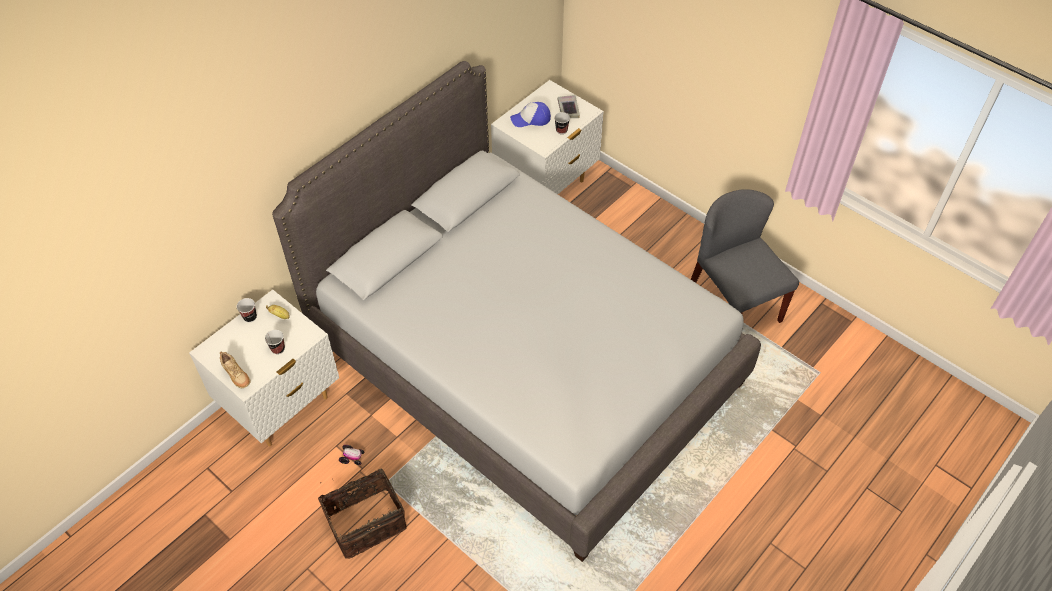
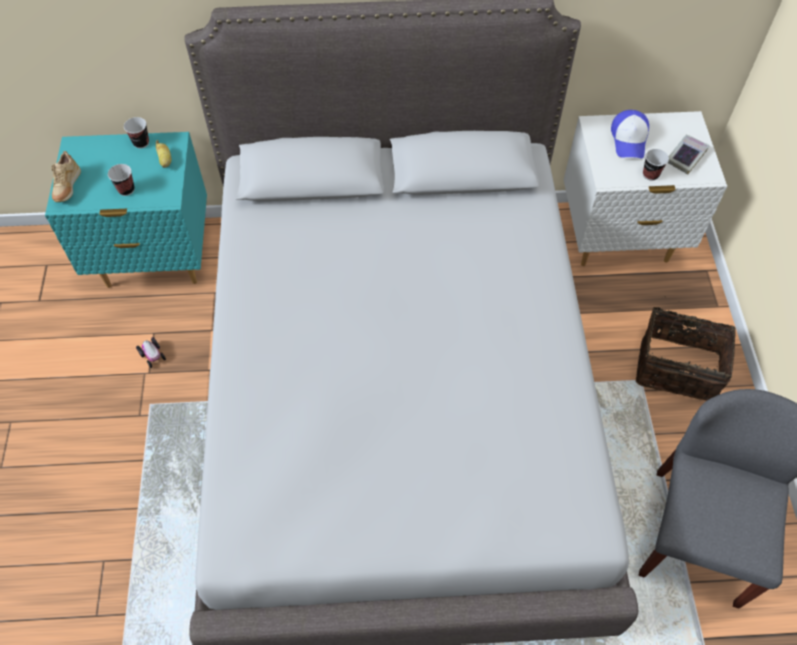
camera: 45 degrees right, 5 degrees up
(282, 406) = (155, 260): white nightstand -> turquoise nightstand
(365, 521) = (96, 424): basket -> basket (677, 366)
(531, 119) = (629, 139): cap -> cap turned 120 degrees counterclockwise

